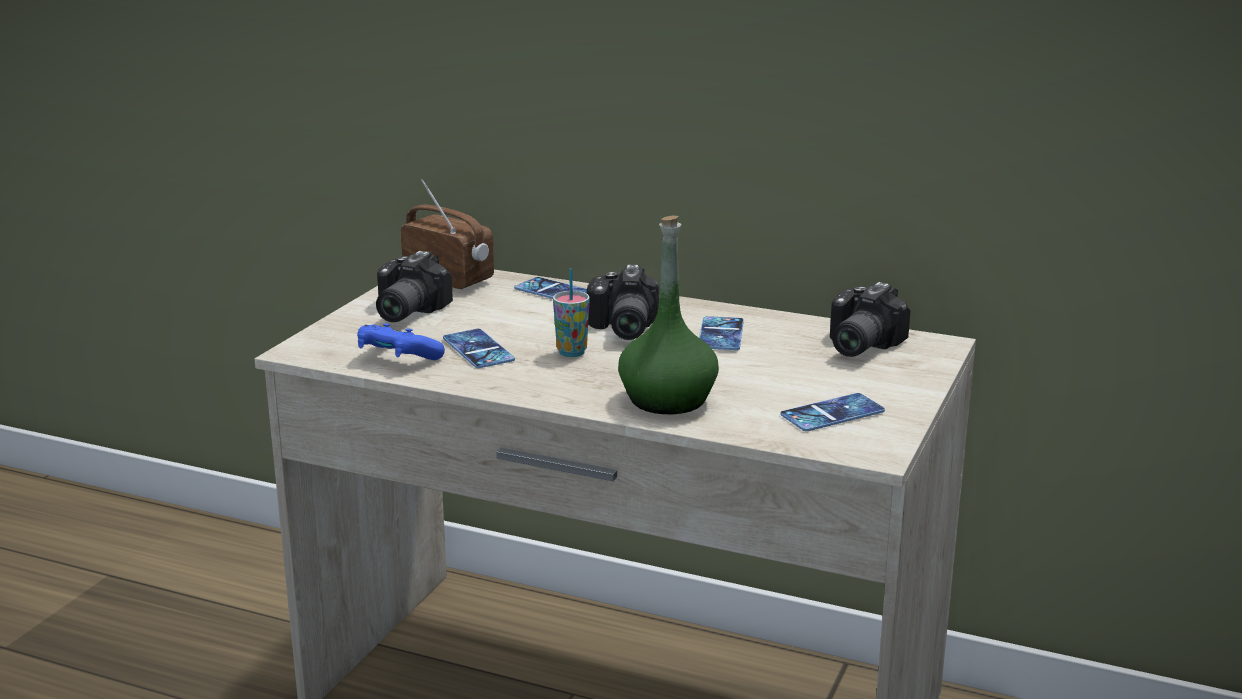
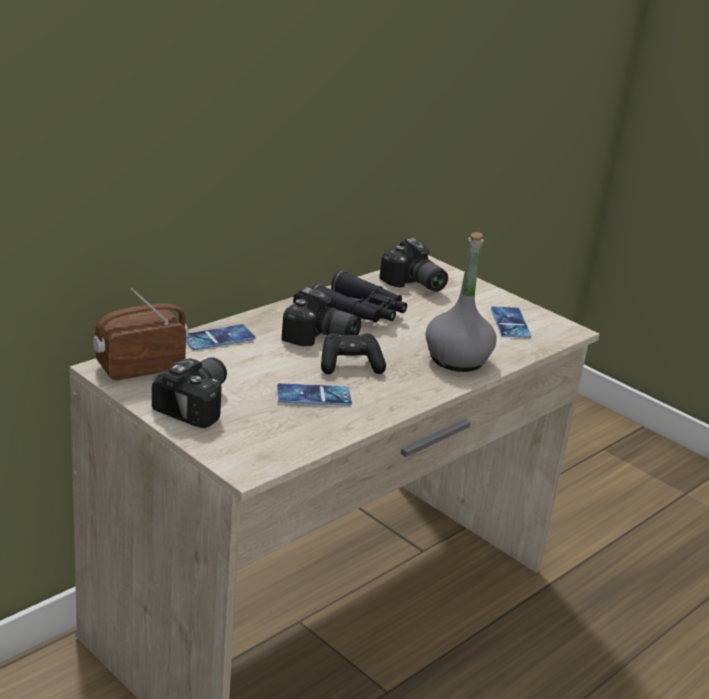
camera: 70 degrees left, 5 degrees up
(397, 359) = (305, 430): blue game controller -> none
(403, 312) = (199, 404): camera -> camera turned 105 degrees counterclockwise
(572, 352) = (350, 365): cup -> black game controller
(667, 400) = (457, 359): green bottle -> grey bottle
(721, 334) = (360, 312): phone -> black binoculars

